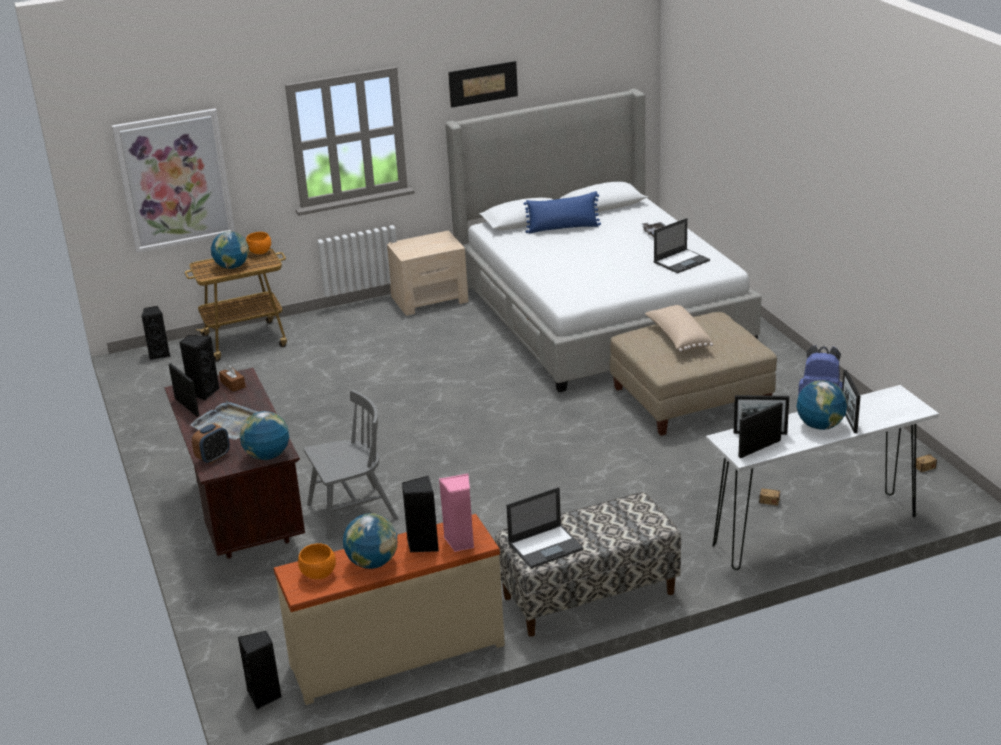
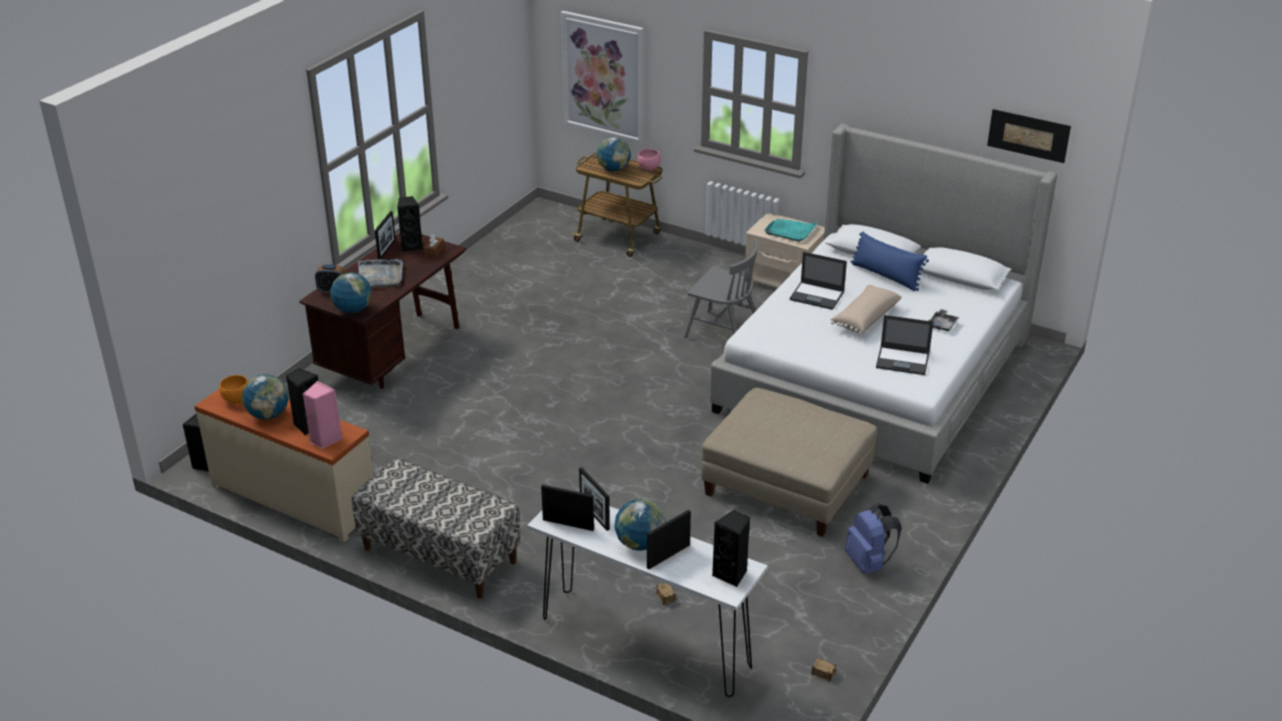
camera: 50 degrees right, 5 degrees up
(159, 354) = (559, 215): black speaker -> black speaker (731, 574)
(260, 252) = (649, 168): orange bowl -> pink bowl
(351, 512) = (443, 396): grey chair -> grey chair (722, 332)
(429, 244) = (790, 231): none -> turquoise tray
(483, 84) = (890, 101): picture -> picture (1028, 135)
(546, 546) = (396, 488): laptop -> laptop (817, 296)
(678, 338) = (785, 421): beige pillow -> beige pillow (864, 318)

